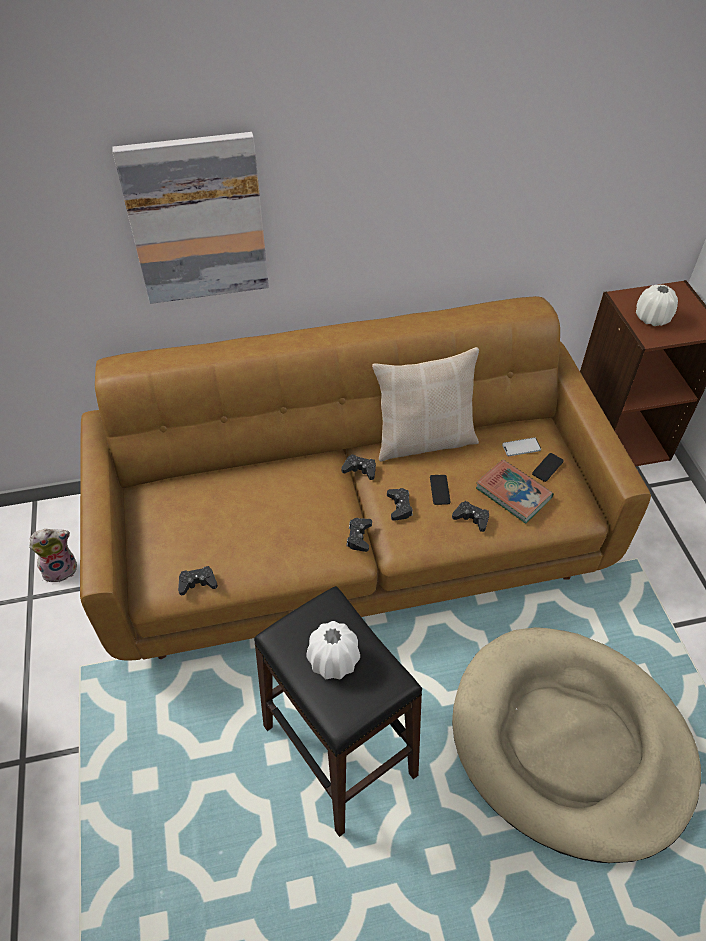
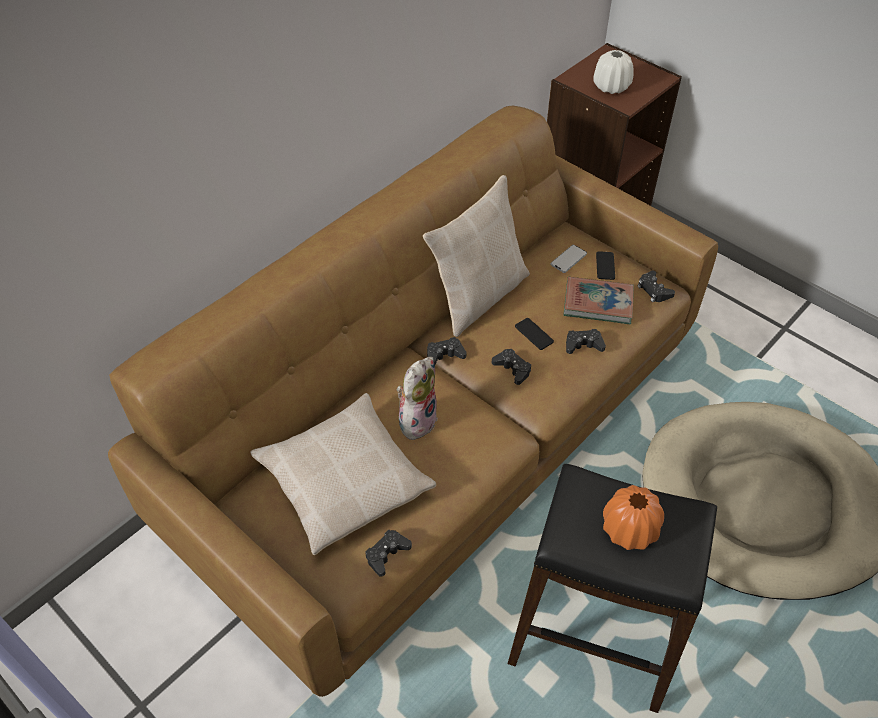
camera: 35 degrees left, 0 degrees up
(61, 568) = (152, 652): plush toy -> plush toy (416, 419)
(197, 220) = (192, 149): picture -> none
(214, 517) = (344, 480): none -> beige pillow
(333, 660) = (629, 530): white vase -> orange vase
(359, 537) = (500, 418): black game controller -> black game controller (654, 290)

